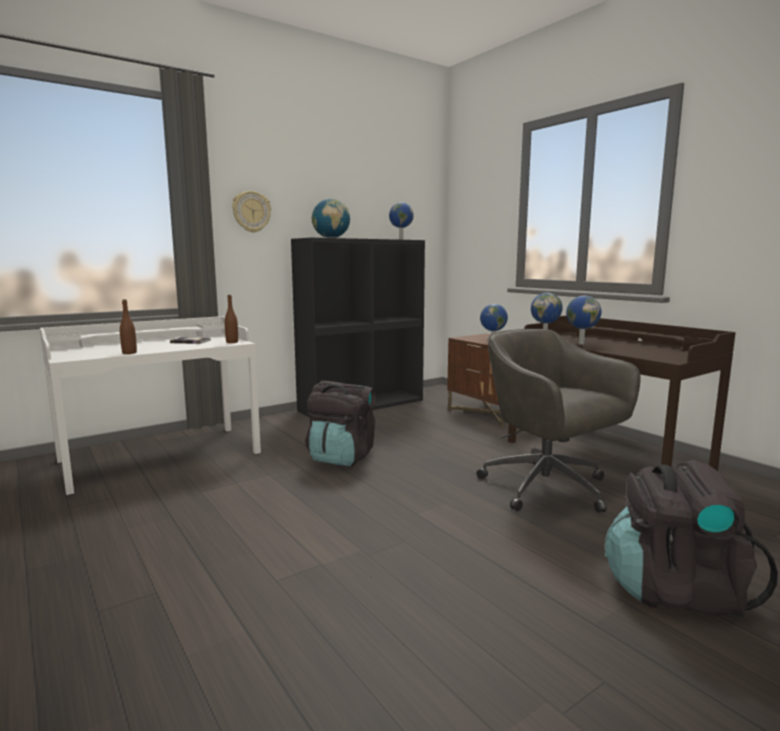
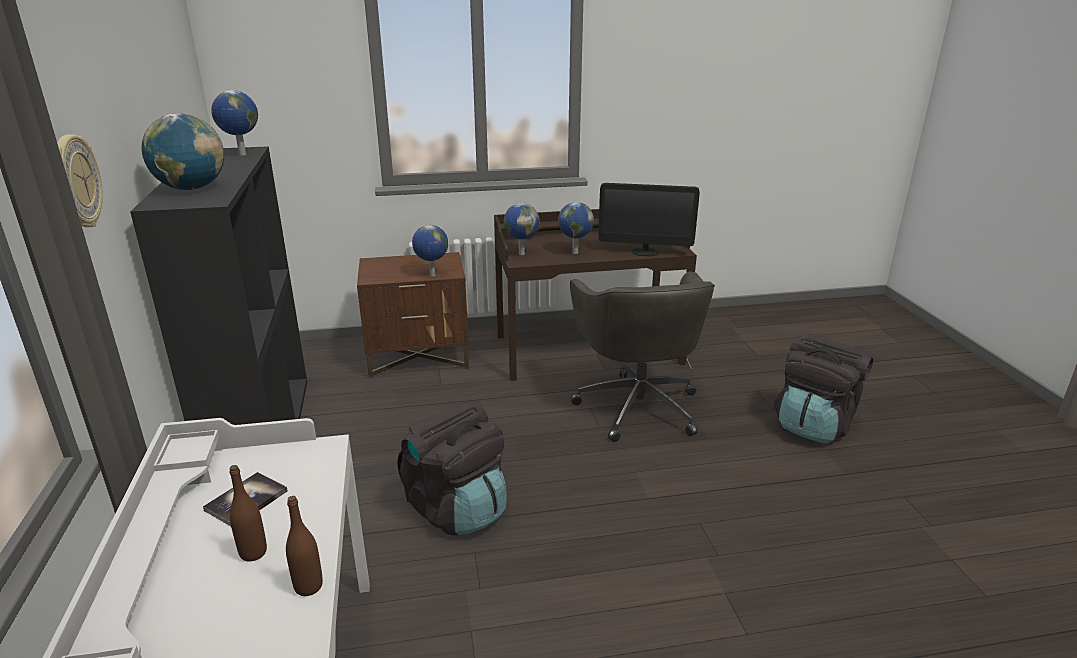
camera: 65 degrees left, 15 degrees up
(232, 342) = (312, 455): brown bottle -> brown bottle (253, 553)
(548, 489) = (637, 405): grey office chair -> grey office chair turned 90 degrees counterclockwise
(637, 354) = (645, 252): none -> monitor

